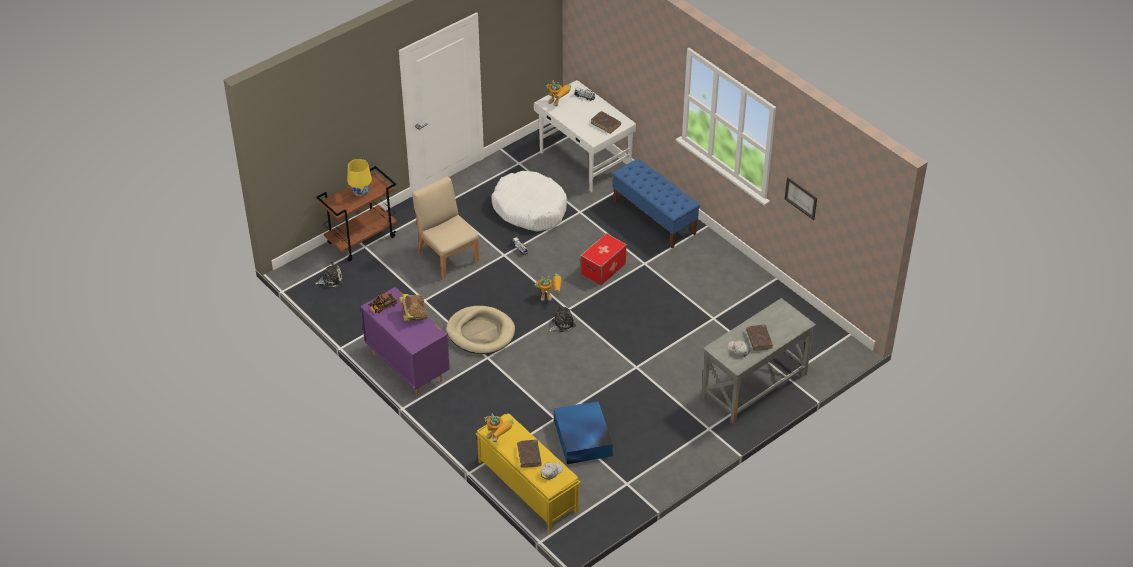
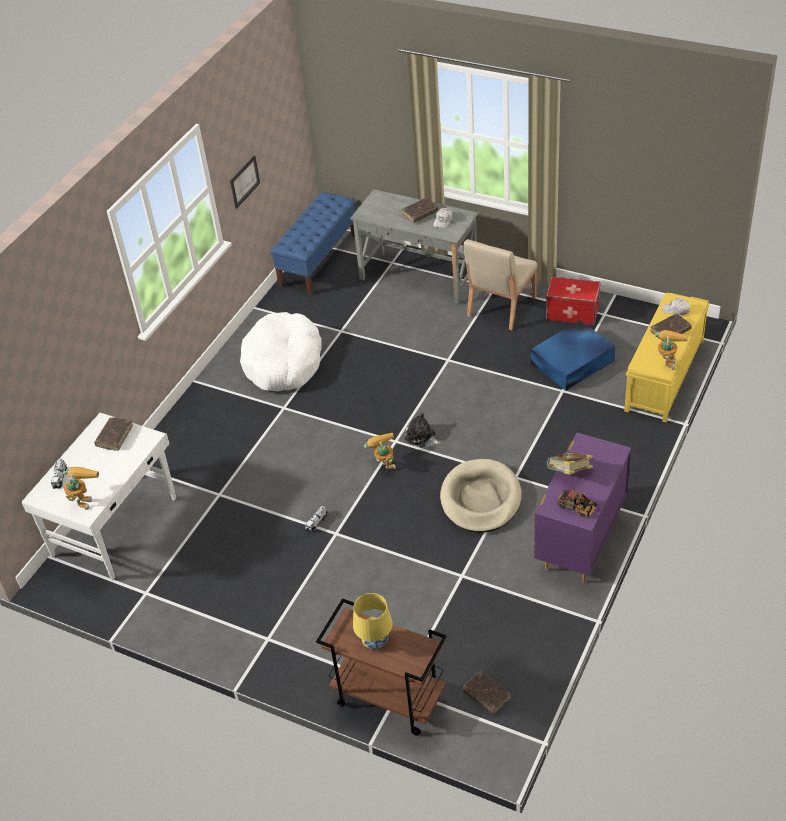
camera: 110 degrees left, 0 degrees up
(330, 279) = (486, 695): plush toy -> brown book
(448, 256) = (369, 587): beige chair -> beige chair (500, 307)
(530, 209) = (236, 543): white dog bed -> white dog bed (283, 362)
(603, 269) = (312, 437): storage box -> storage box (572, 313)
(654, 218) = (200, 426): blue bench -> blue bench (318, 260)

